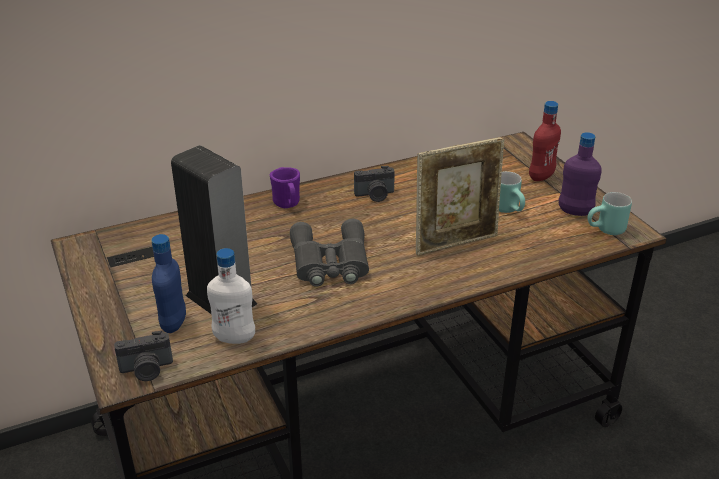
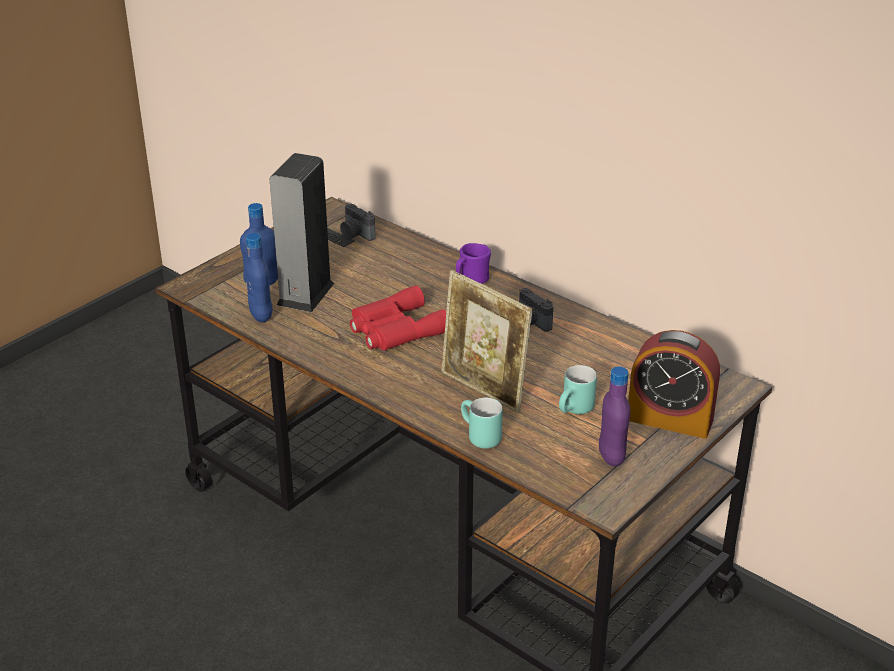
camera: 65 degrees right, 0 degrees up
(147, 370) = (203, 291): camera -> camera (355, 234)
(234, 338) = (261, 315): white bottle -> blue bottle
(329, 262) = (395, 329): grey binoculars -> red binoculars
(541, 176) = (669, 419): red bottle -> alarm clock
(606, 231) = (588, 486): turquoise mug -> turquoise mug (478, 437)

